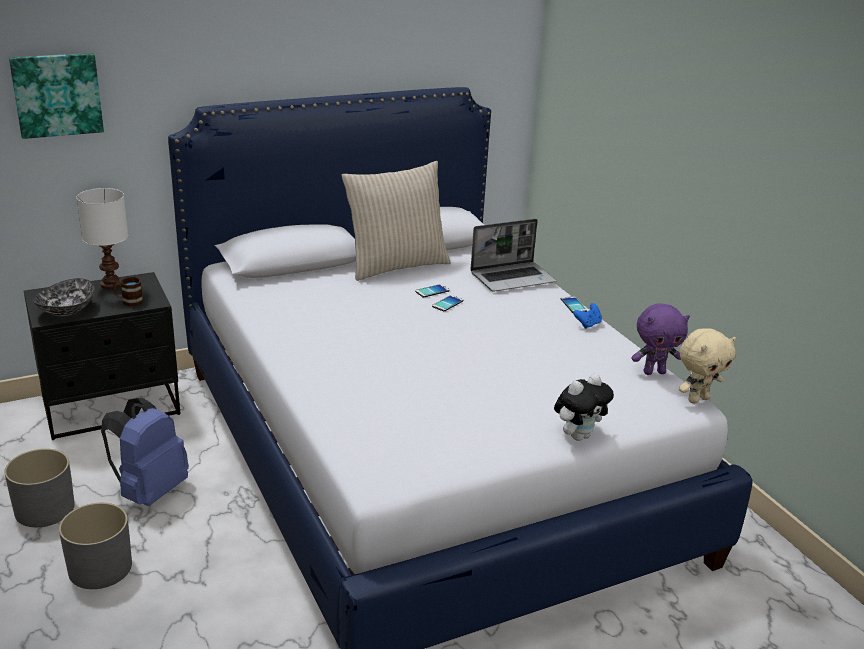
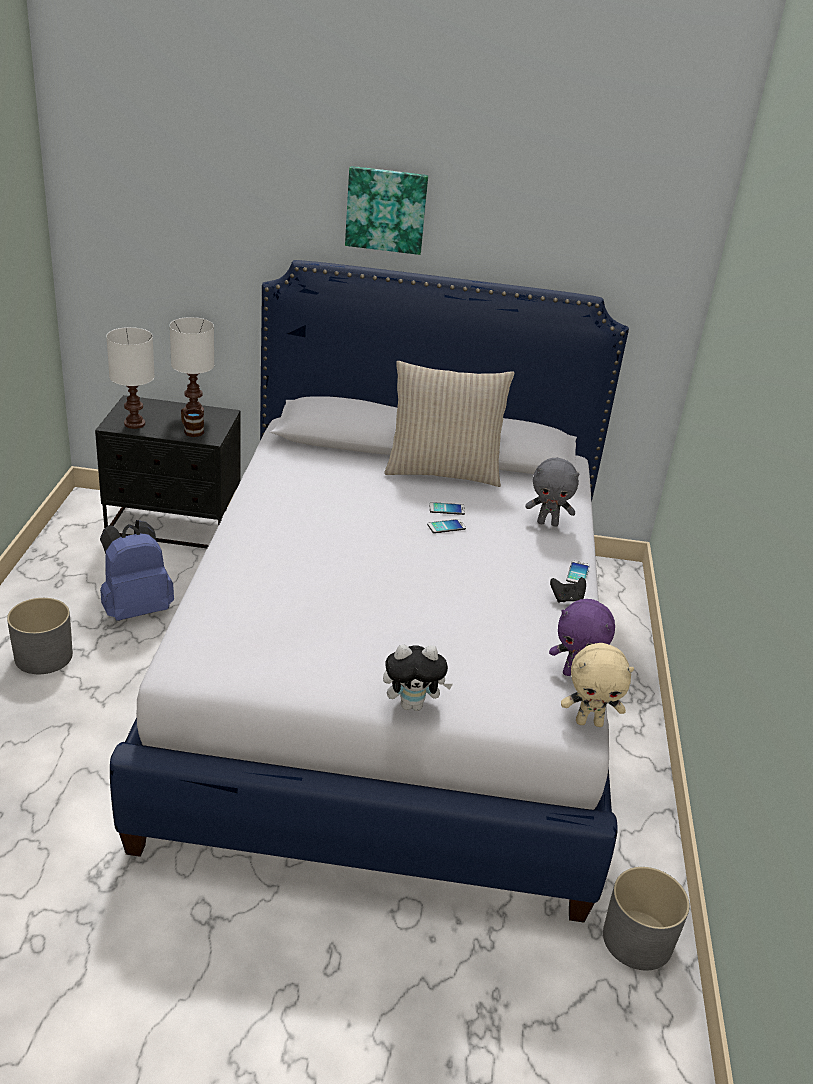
camera: 30 degrees right, 5 degrees up
(45, 509) = (50, 591): grey planter -> grey planter (638, 940)
(57, 94) = (172, 222): picture -> picture (386, 209)
(66, 310) = (135, 423): bowl -> white table lamp
(513, 278) = (548, 523): laptop -> grey plush toy
(587, 324) = (567, 599): blue game controller -> black game controller

